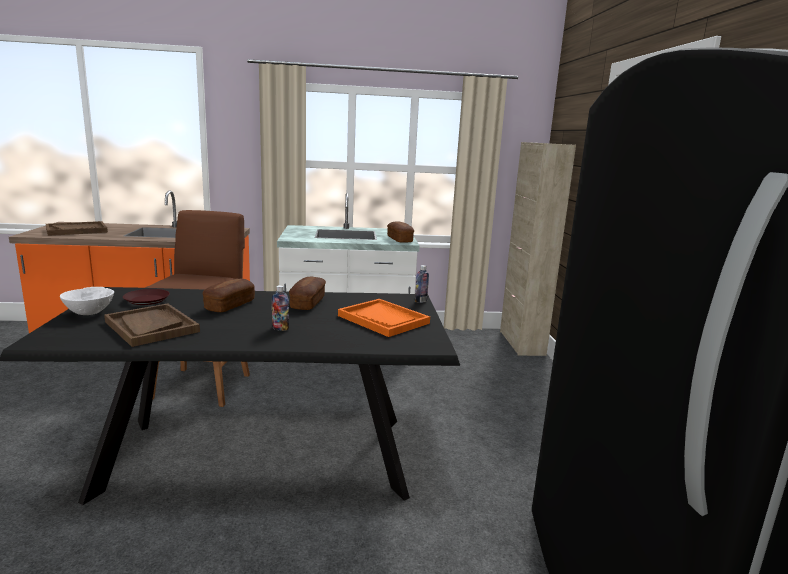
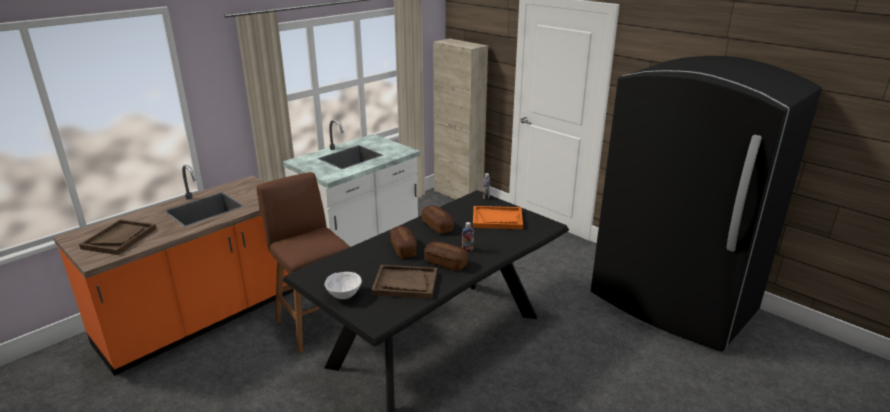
camera: 40 degrees left, 10 degrees up
(147, 300) = (347, 270): brown plate -> none
(399, 239) = (396, 149): bread -> bread (445, 263)

